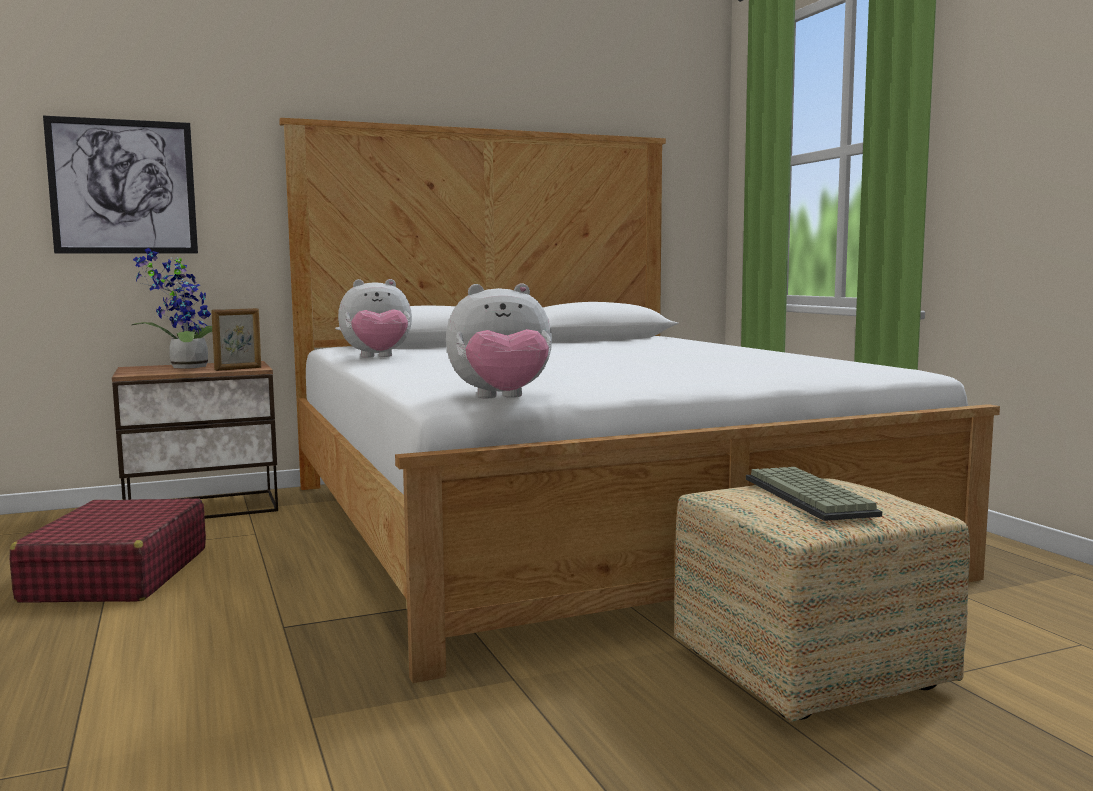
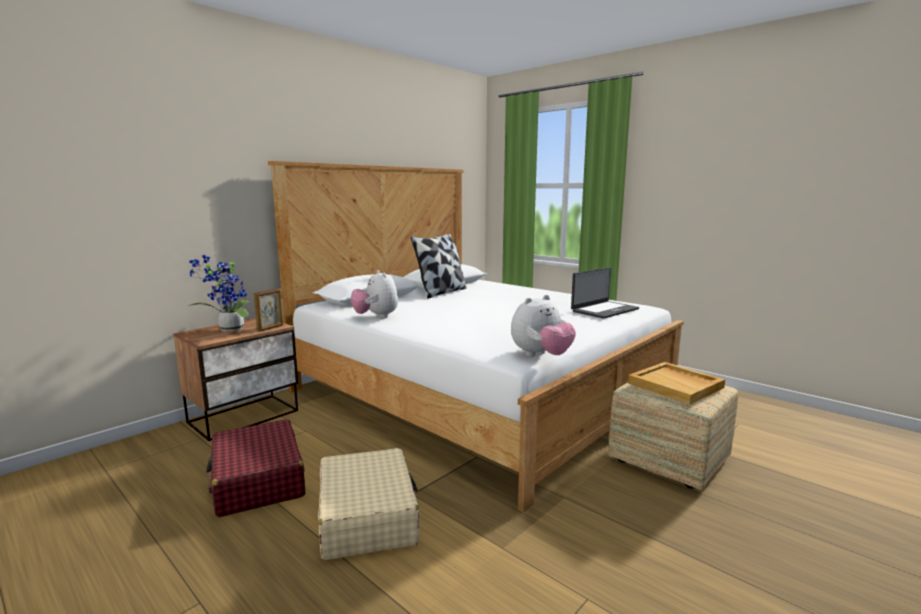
camera: 25 degrees left, 5 degrees up
(123, 187) = (167, 209): picture -> none
(186, 638) = (367, 516): none -> beige suitcase
(377, 357) = (376, 317): plush toy -> plush toy turned 105 degrees clockwise
(558, 344) = (441, 292): none -> pillow
(793, 367) = (604, 310): none -> laptop
(812, 496) = (676, 385): keyboard -> beige tray

